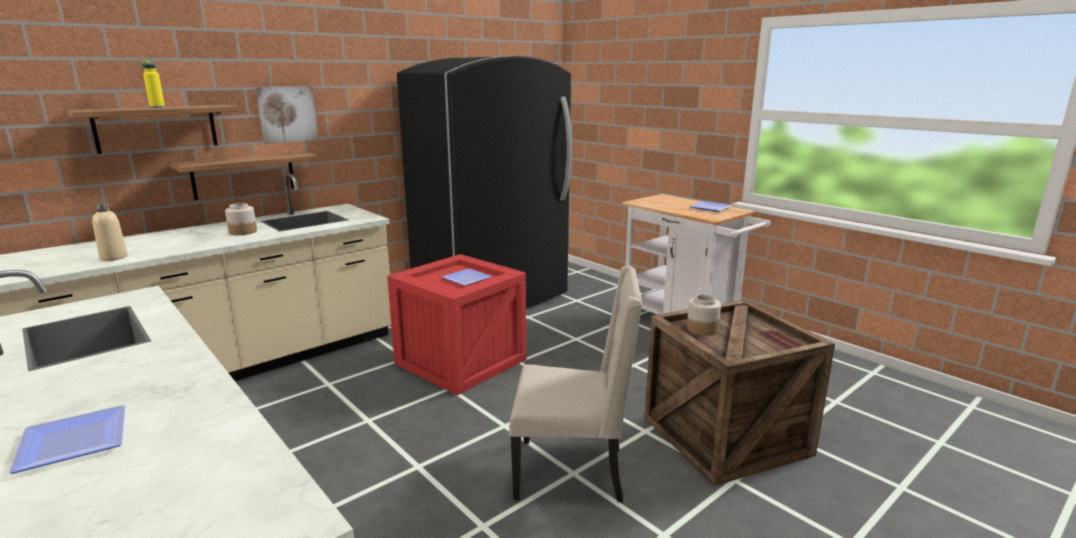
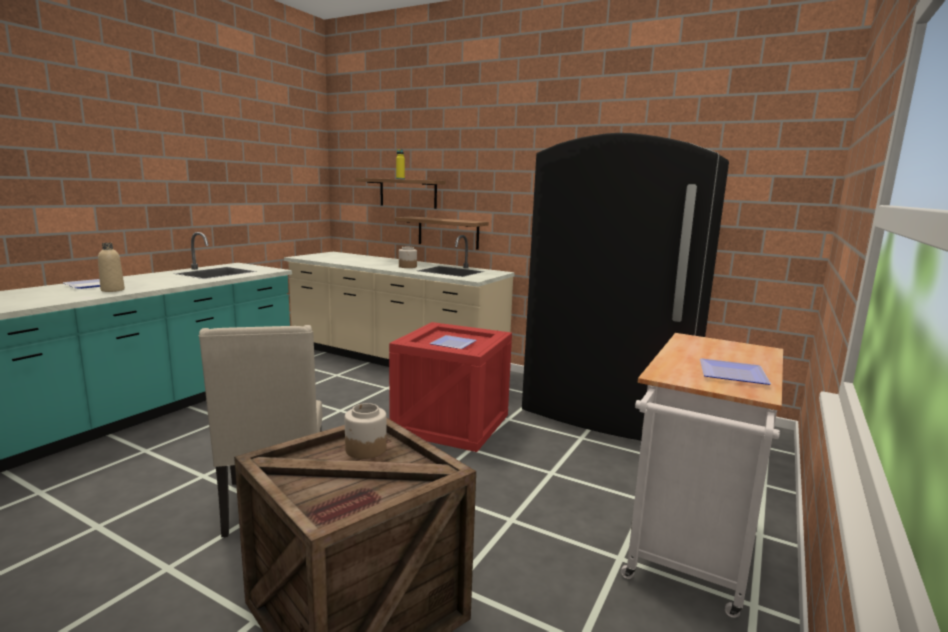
camera: 70 degrees right, 5 degrees down
(114, 257) = (339, 260): beige bottle -> beige bottle (112, 290)
(287, 114) = (482, 191): picture -> none

